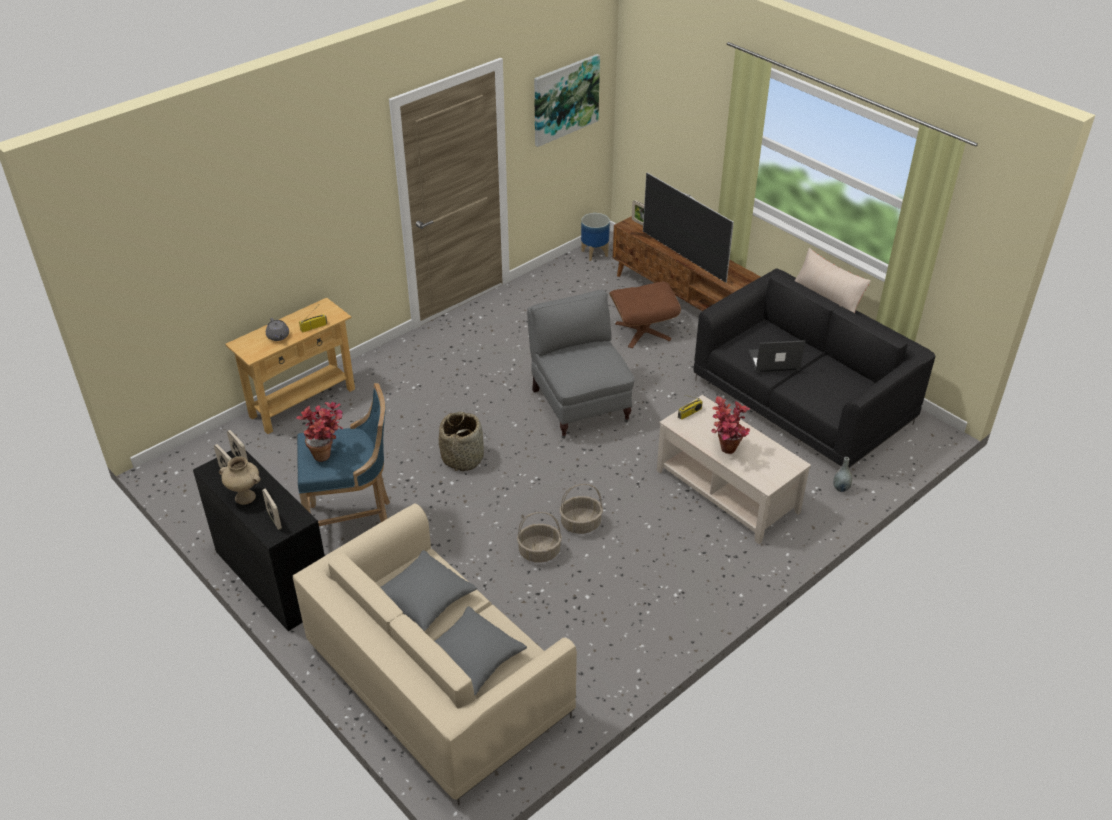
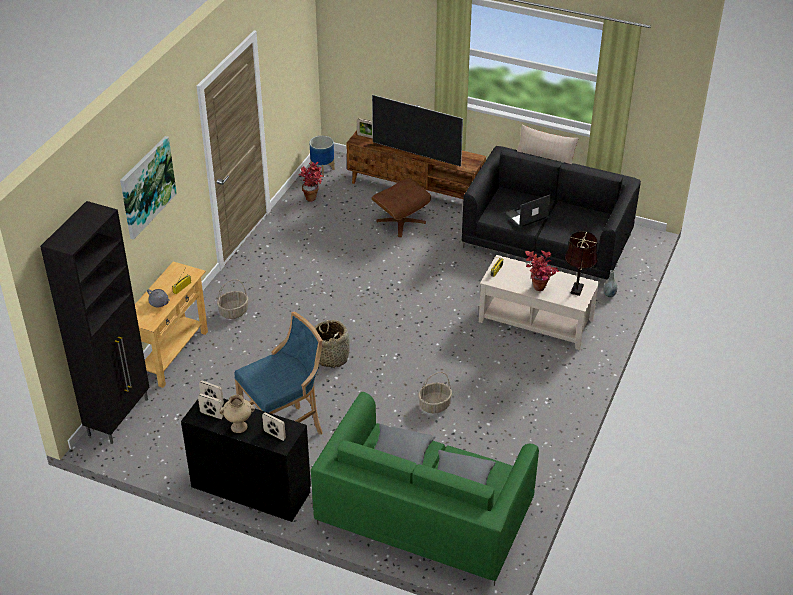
camera: 25 degrees left, 0 degrees up
(204, 450) = (119, 416): none -> black cabinet
(327, 454) = (271, 378): potted plant -> potted plant (313, 196)
(436, 680) = (423, 515): beige sofa -> green sofa
(565, 99) = (291, 50): picture -> picture (147, 186)
(579, 404) = (391, 291): grey armchair -> none
(580, 524) = (450, 376): basket -> basket (233, 312)
(776, 464) = (577, 288): none -> brown table lamp

